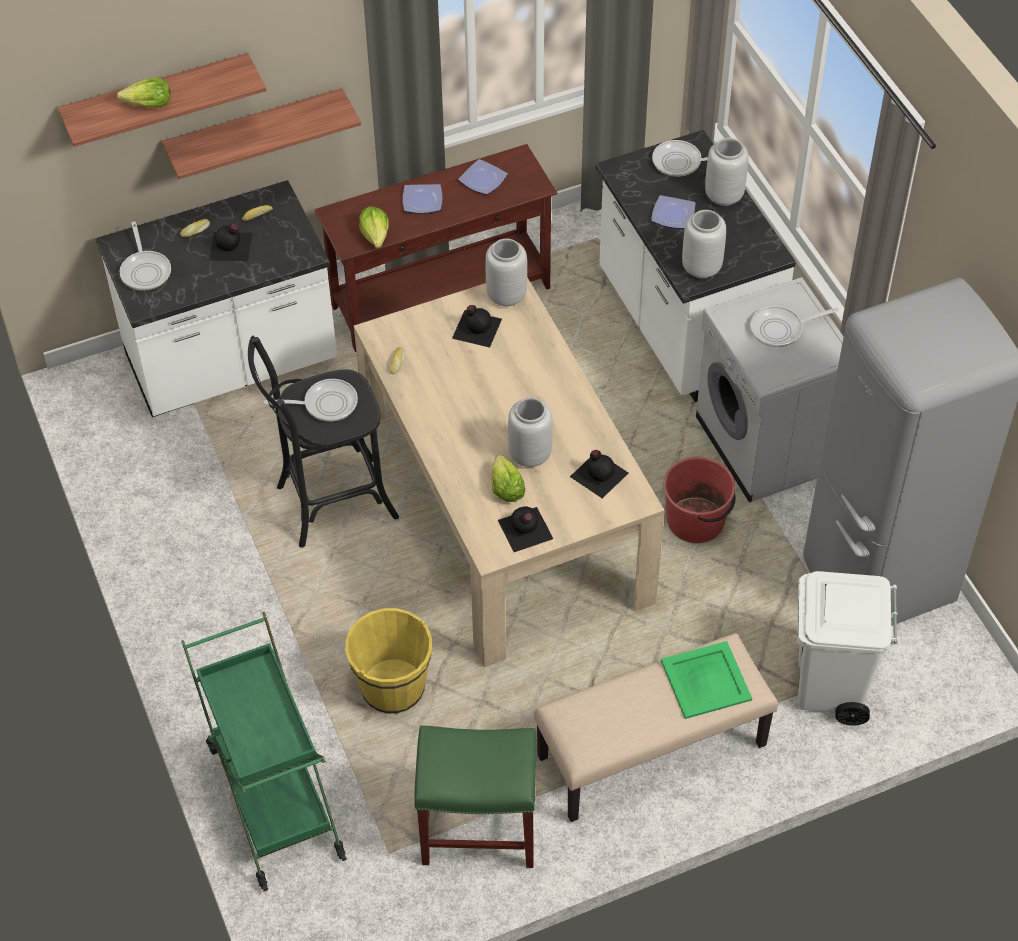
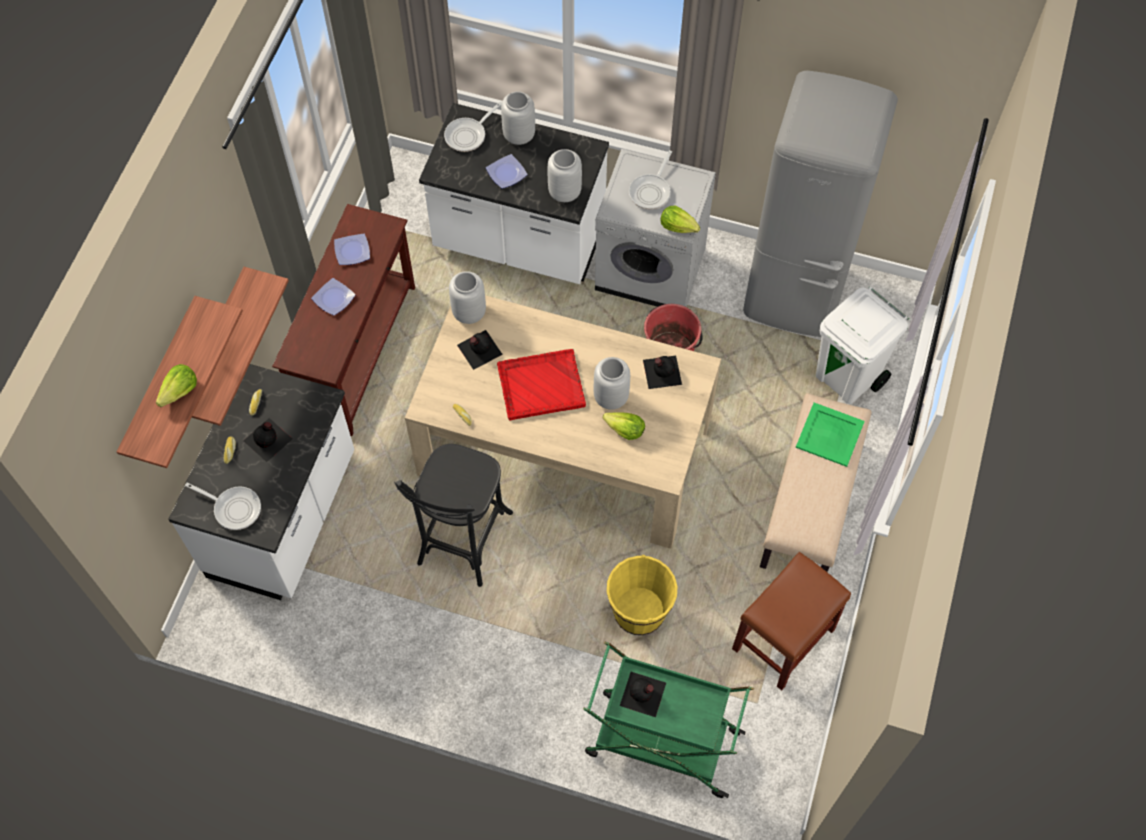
camera: 50 degrees left, 10 degrees up
(325, 404) = (453, 482): frying pan -> none
(375, 236) = (335, 347): lettuce -> lettuce (678, 226)
(477, 829) = (782, 640): green stool -> brown stool
(486, 395) = (540, 385): none -> red tray
(525, 530) = (667, 444): black bottle -> black bottle (643, 695)

